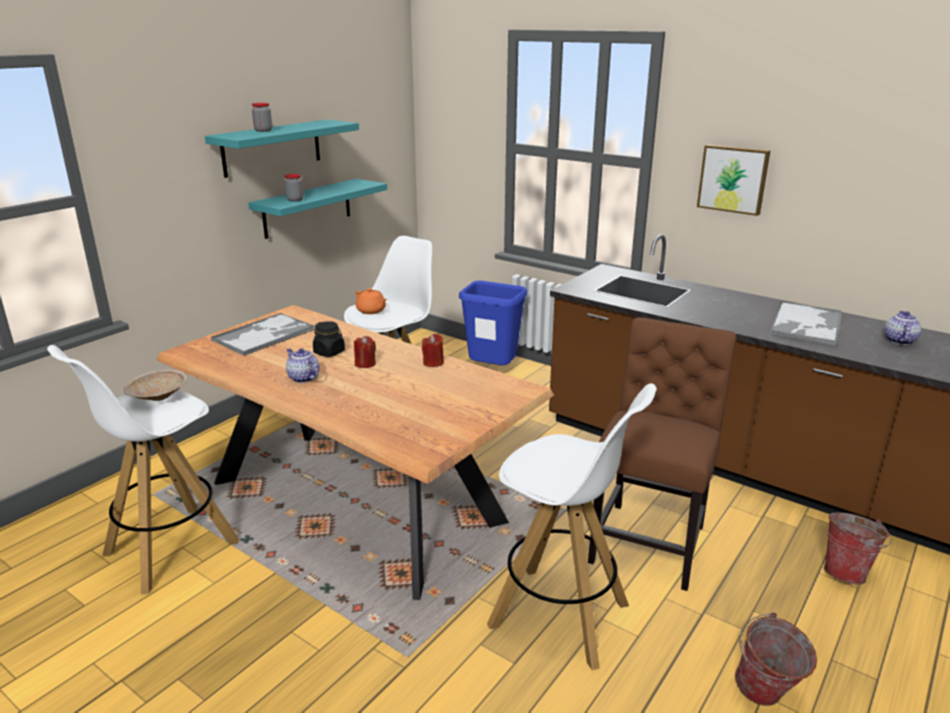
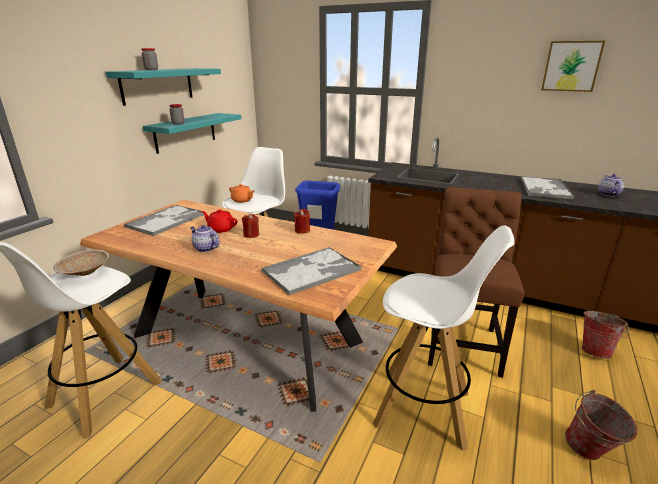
camera: 10 degrees left, 0 degrees up
(329, 352) = (221, 229): black jar -> red teapot
(423, 419) = (312, 270): none -> tray
(733, 179) = (480, 99): picture -> picture (571, 66)

